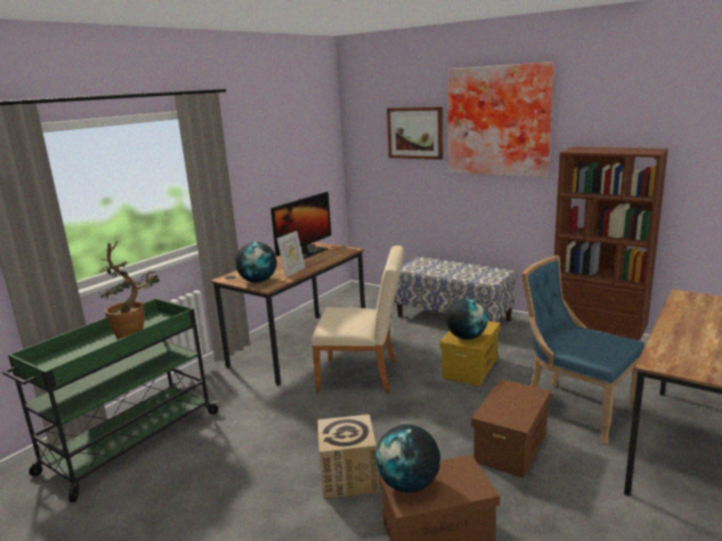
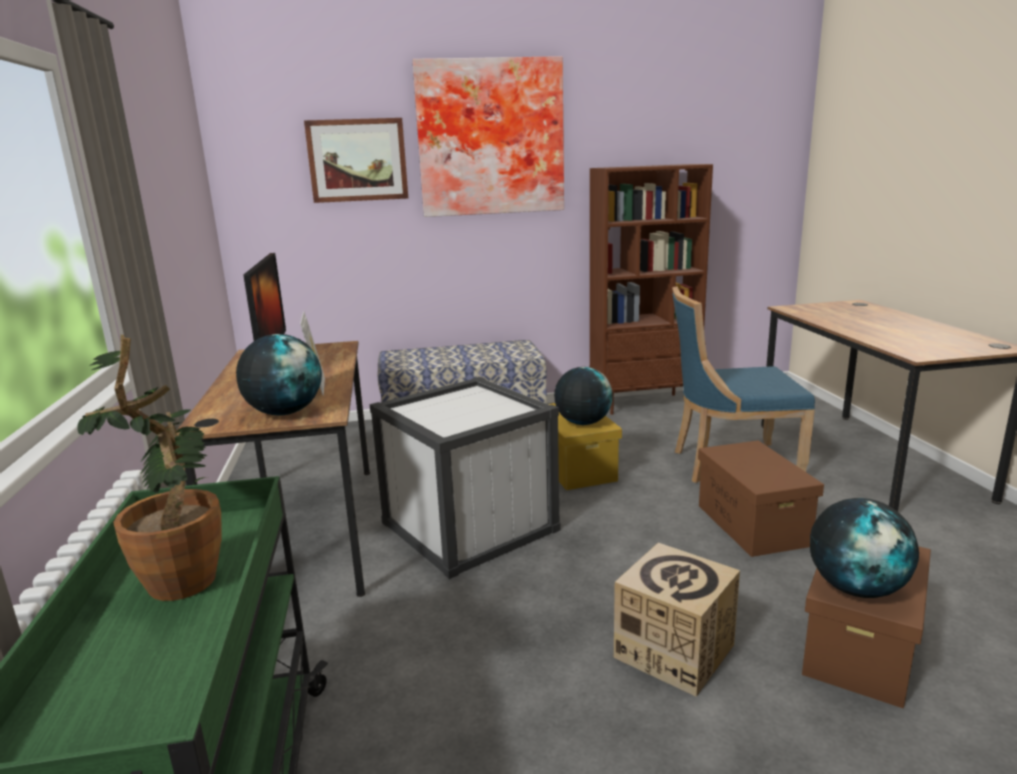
camera: 45 degrees left, 0 degrees up
(364, 375) = (470, 526): beige chair -> white storage box

